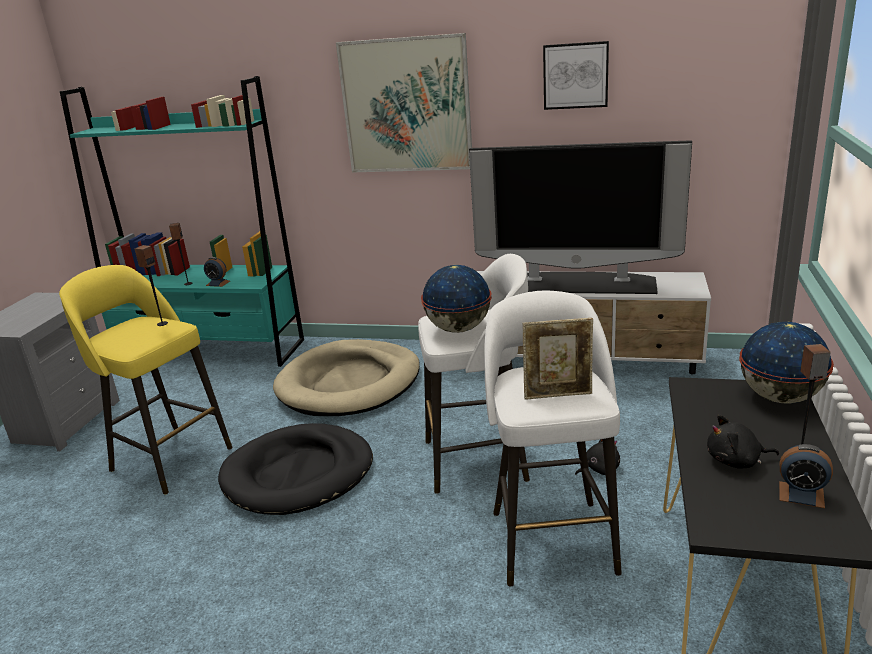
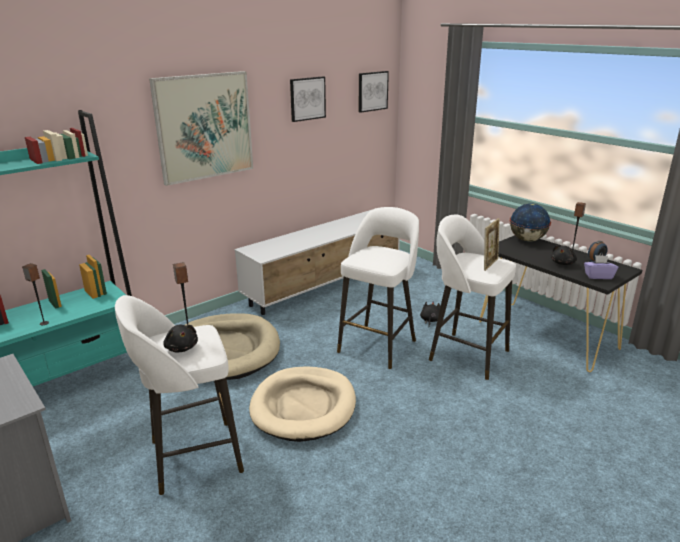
camera: 55 degrees left, 0 degrees up
(130, 334) = (181, 348): none -> black plush toy
(169, 458) = (192, 457): yellow stool -> white stool
(218, 283) = (77, 312): alarm clock -> none
(298, 474) = (304, 406): black dog bed -> beige dog bed
(458, 329) = (383, 259): globe -> none
(577, 284) = (330, 231): television -> none
(722, 68) = (372, 91): none -> picture
(742, 515) = (598, 276): none -> purple tissue box

